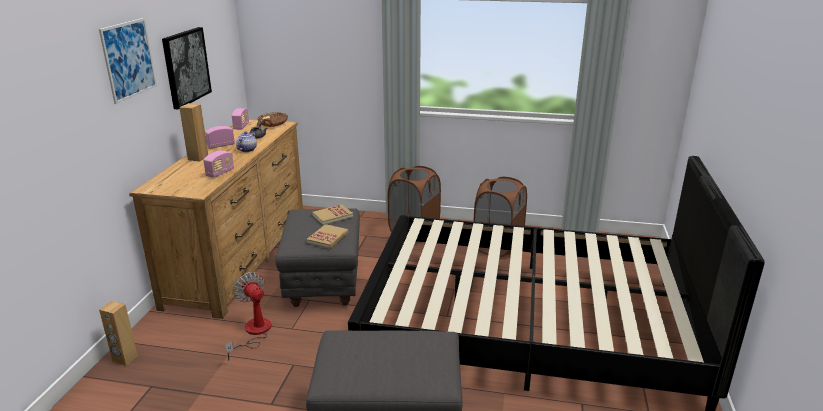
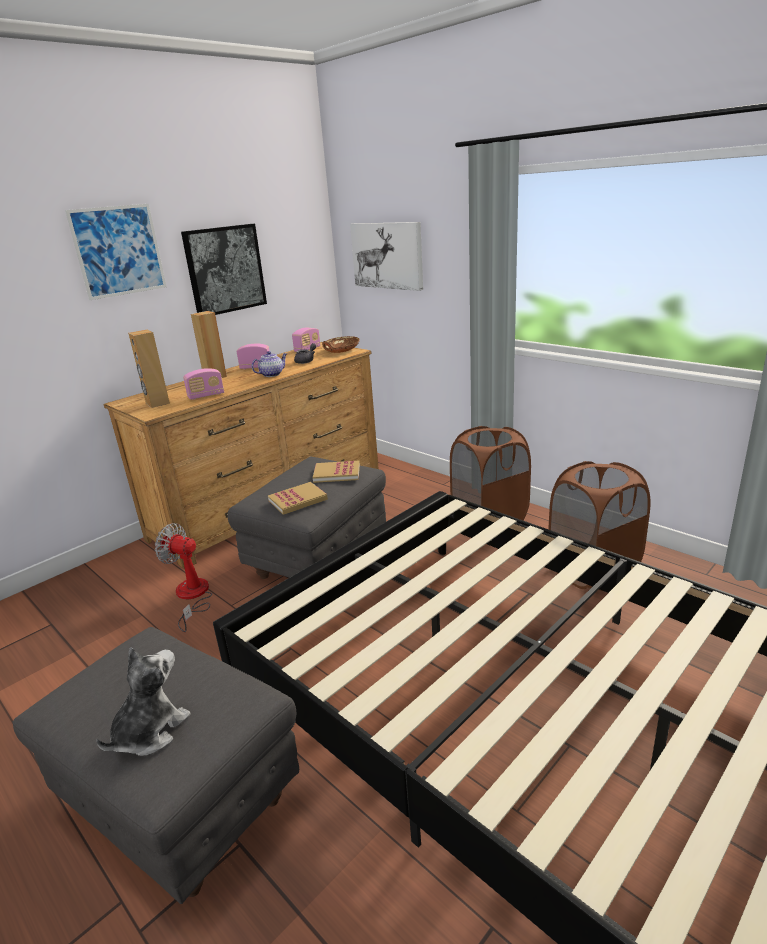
camera: 35 degrees right, 0 degrees up
(125, 359) = (67, 585): brown speaker -> brown speaker (157, 403)
(253, 333) = (192, 597): fan -> fan turned 60 degrees counterclockwise
(300, 48) = (388, 255): none -> picture
(408, 367) = (150, 731): none -> plush toy

